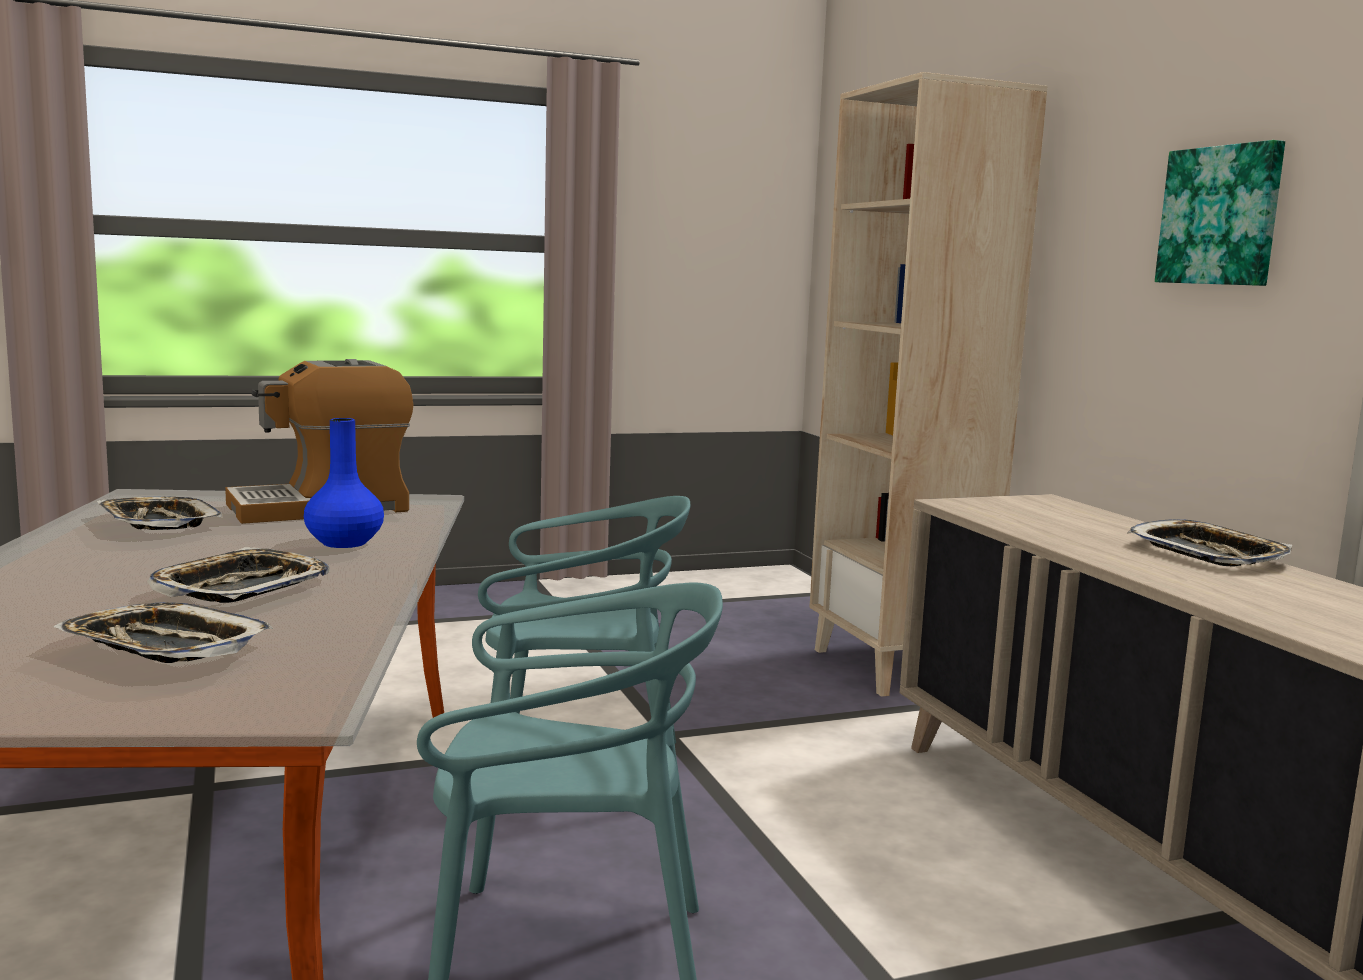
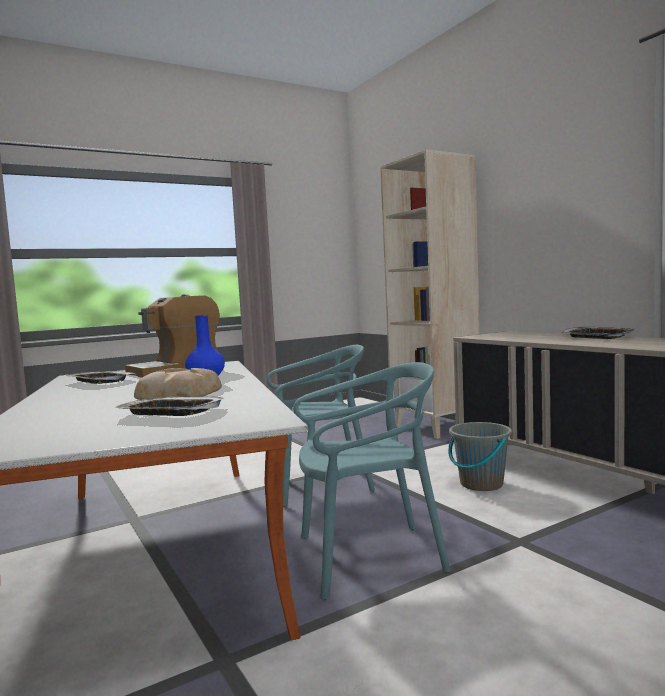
camera: 10 degrees left, 5 degrees down
(241, 587) = (178, 394): tray -> bread
(899, 828) = (481, 484): none -> grey bucket
(1221, 216) = (569, 198): picture -> none

